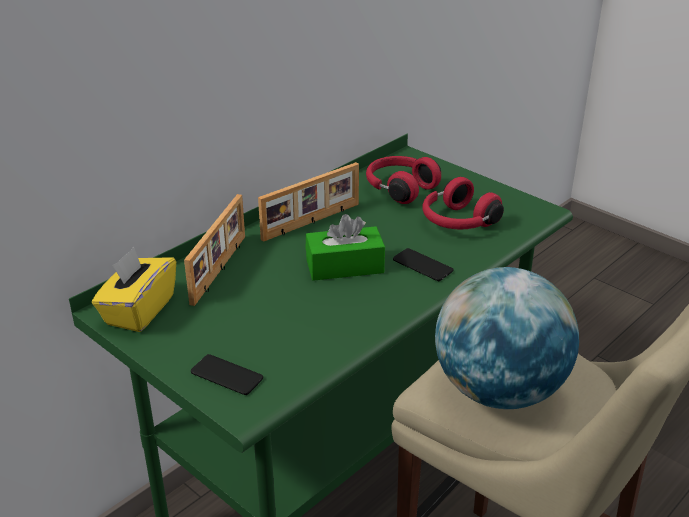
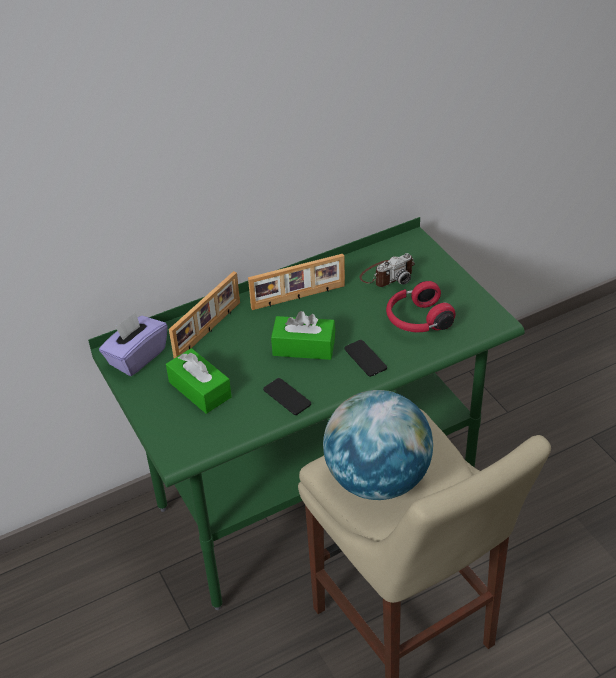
camera: 20 degrees right, 10 degrees up
(139, 310) = (136, 357): yellow tissue box -> purple tissue box
(227, 375) = (176, 426): phone -> phone (287, 397)
(239, 330) = (200, 389): none -> green tissue box
(399, 189) = (387, 275): red headphones -> camera

